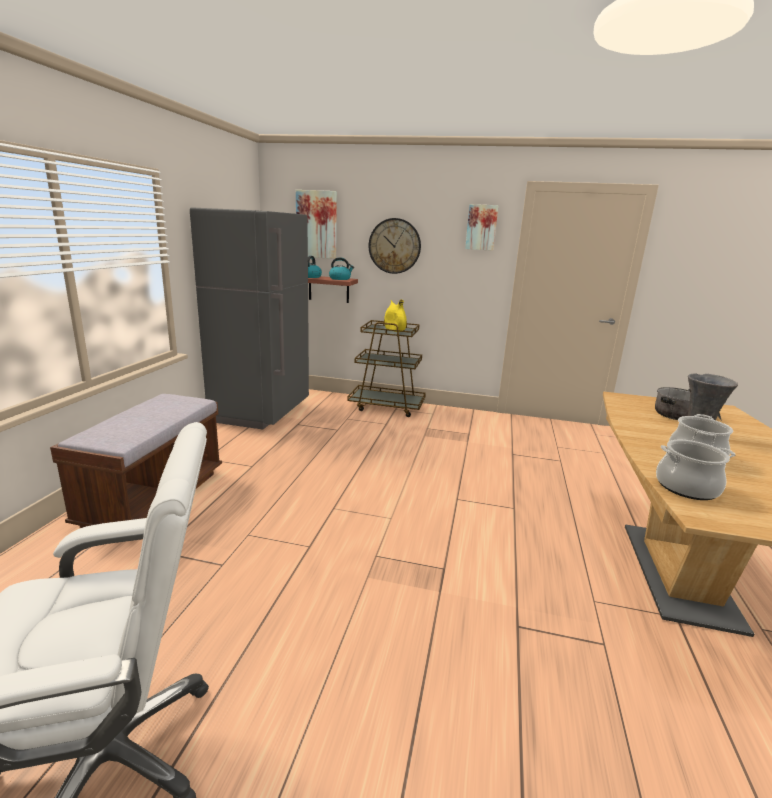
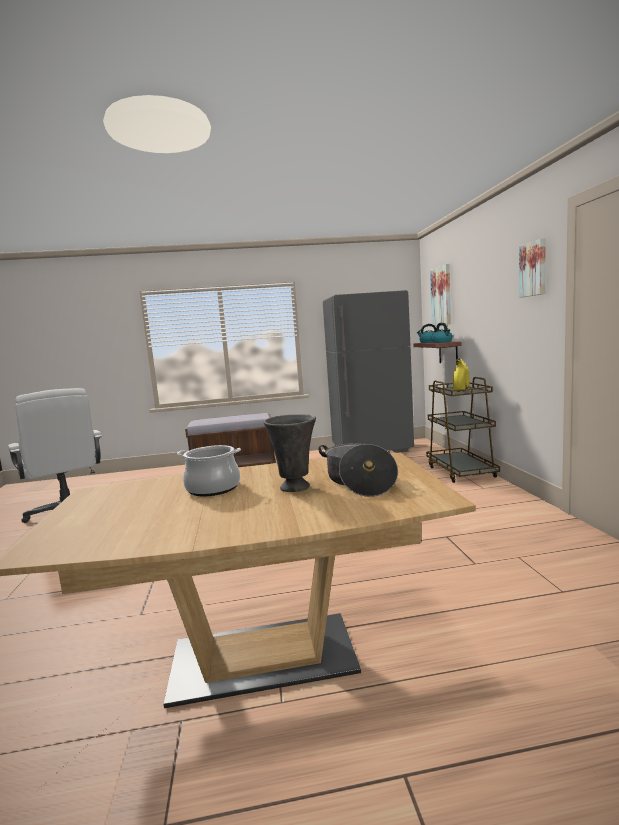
camera: 70 degrees right, 10 degrees down
(394, 246) = (479, 305): wall clock -> none
(686, 487) = (140, 487): cooking pot -> none

